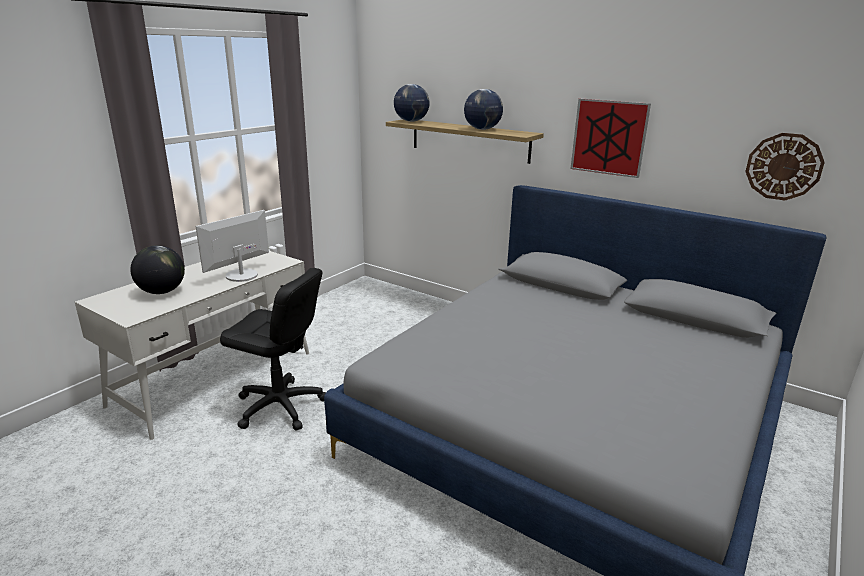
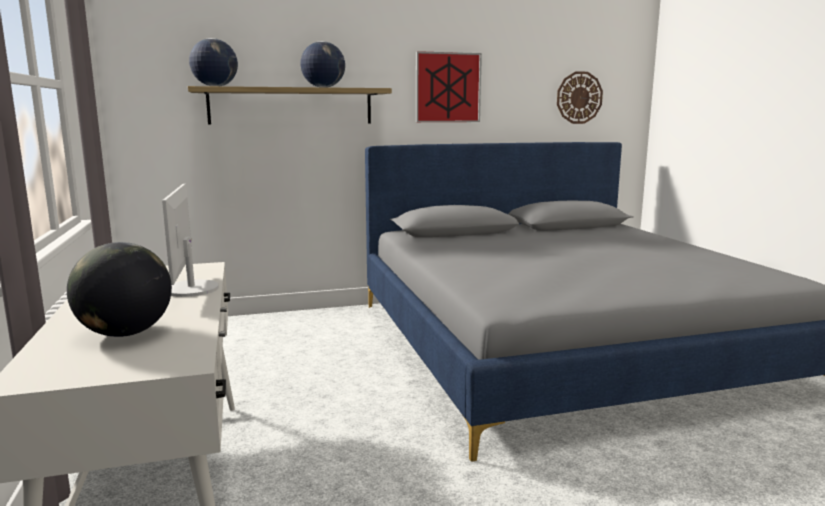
camera: 50 degrees left, 10 degrees down
(280, 406) = (320, 463): black office chair -> none

